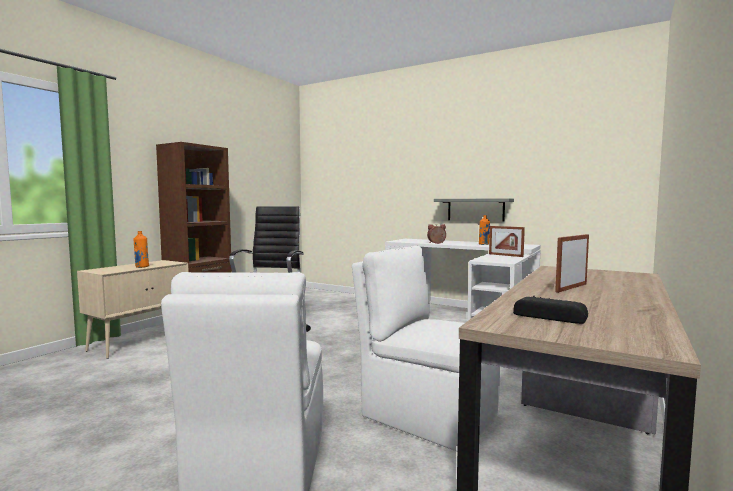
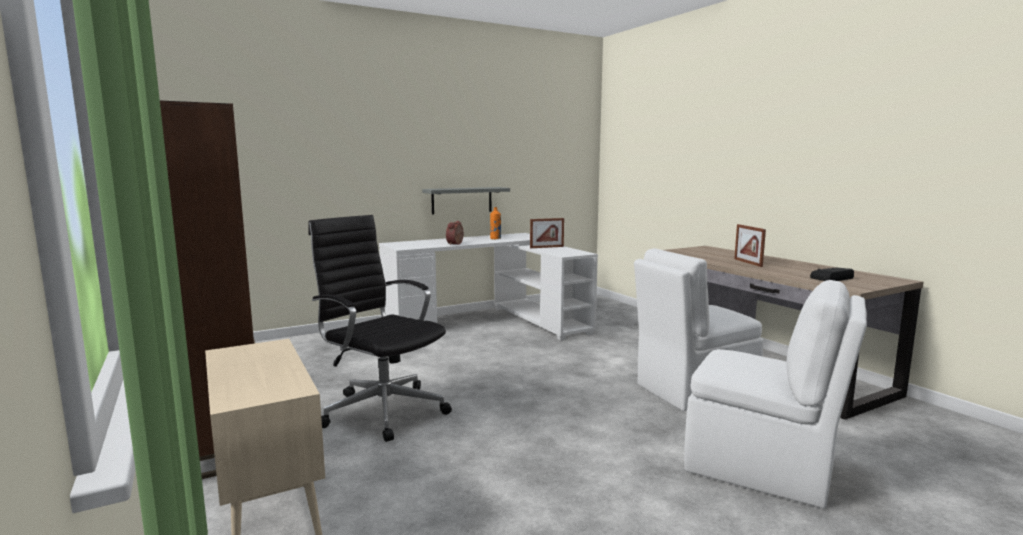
camera: 60 degrees left, 5 degrees up
(142, 267) = (278, 365): orange bottle -> none

